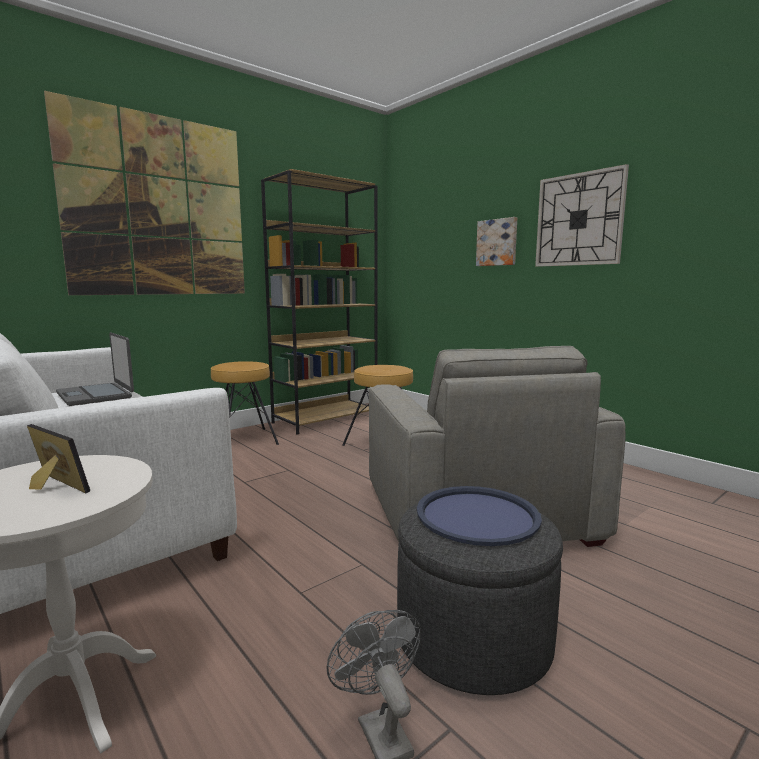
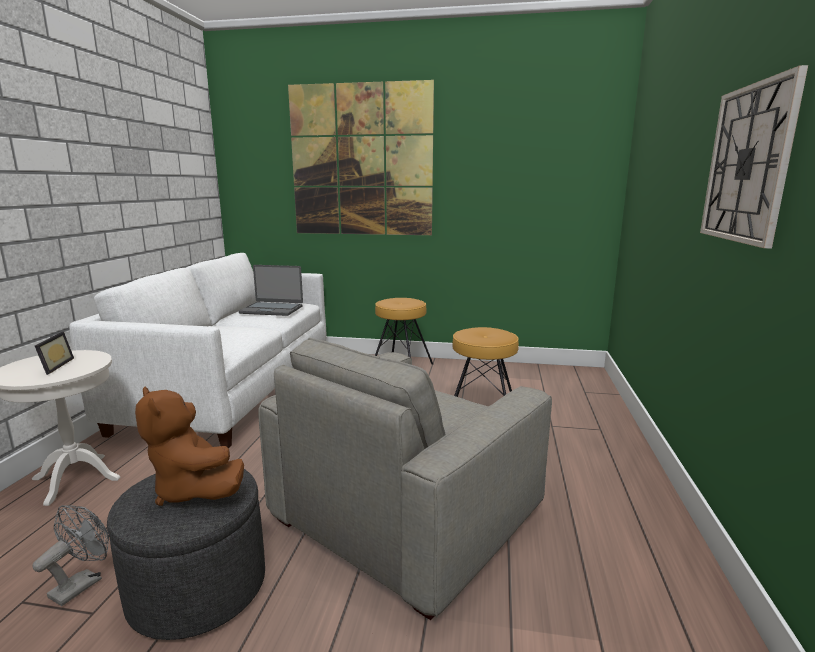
camera: 50 degrees right, 5 degrees up
(96, 395) = (272, 310): laptop -> laptop turned 90 degrees counterclockwise
(326, 419) = (496, 371): brown bookcase -> none
(477, 516) = (194, 490): blue tray -> brown plush toy
(497, 242) = (684, 189): picture -> none

